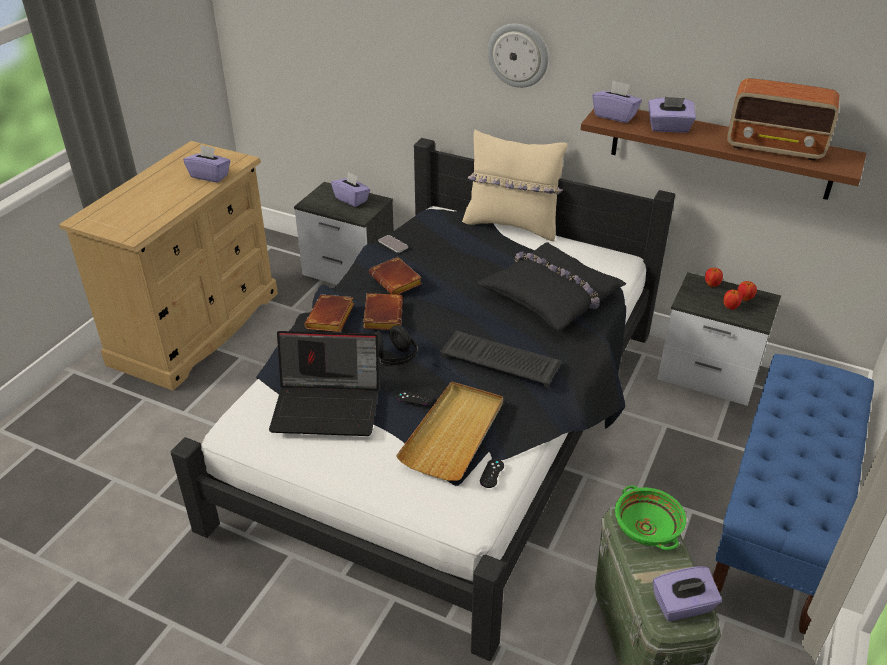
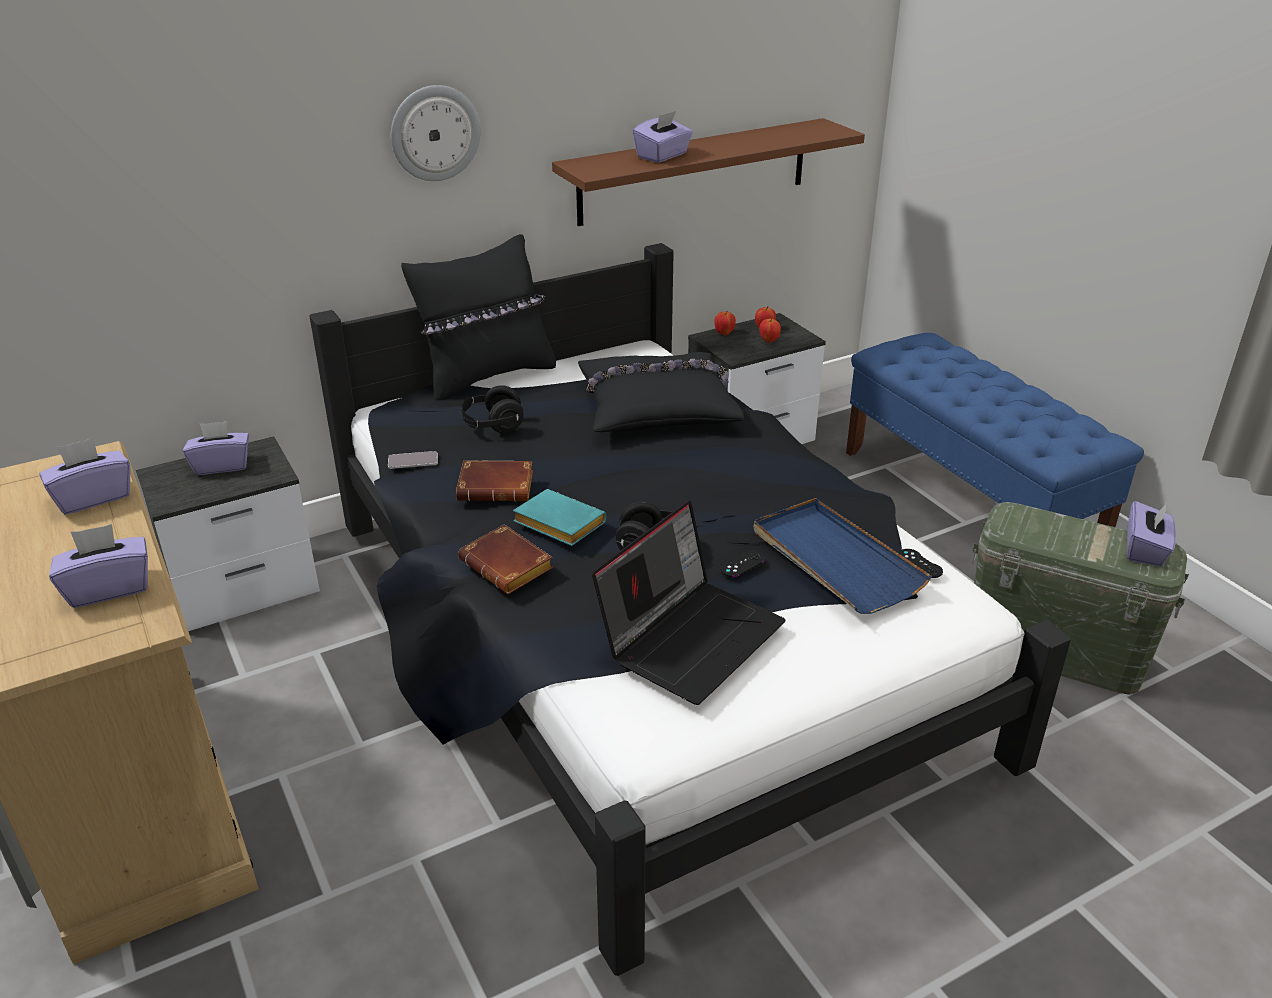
camera: 55 degrees left, 5 degrees down
(381, 315) = (556, 524): brown book -> turquoise book
(454, 433) = (835, 560): beige tray -> blue tray
(455, 250) = (492, 426): none -> black headphones
(502, 360) = (739, 478): keyboard -> none
(512, 225) = (487, 377): beige pillow -> black pillow
(615, 116) = (597, 165): purple tissue box -> purple tissue box (109, 588)
(647, 528) = (1033, 524): green bowl -> none
(776, 148) = (768, 137): radio -> none

